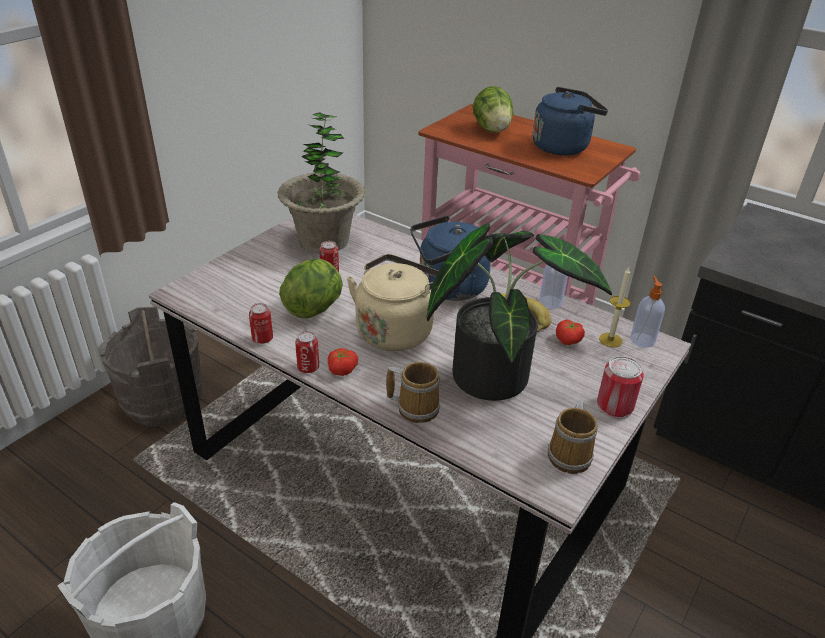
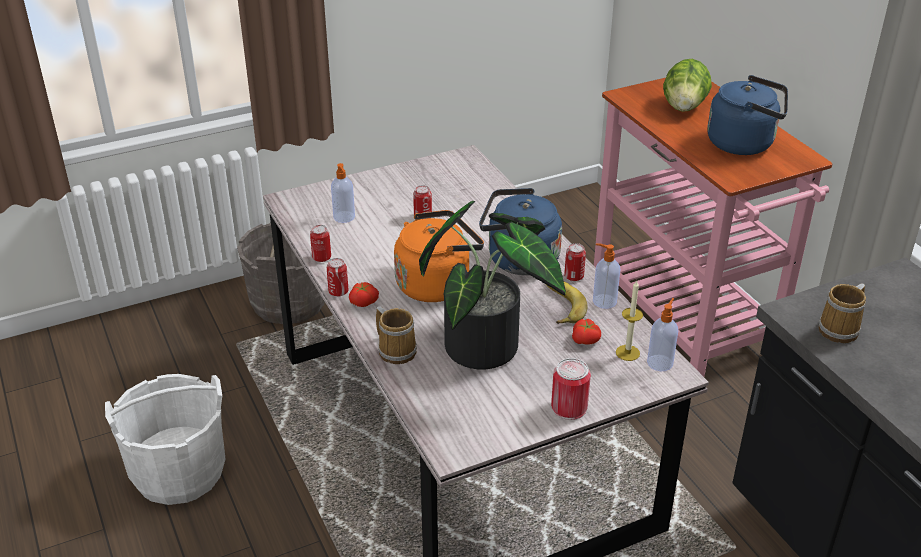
camera: 30 degrees right, 0 degrees up
(253, 293) = (344, 217): none -> soap dispenser
(314, 308) = (384, 244): lettuce -> none
(324, 241) = (443, 185): potted plant -> none
(396, 330) = (436, 283): beige kettle -> orange kettle
(506, 288) = (574, 276): none -> can
(571, 455) = (489, 429): mug -> mug (841, 329)

